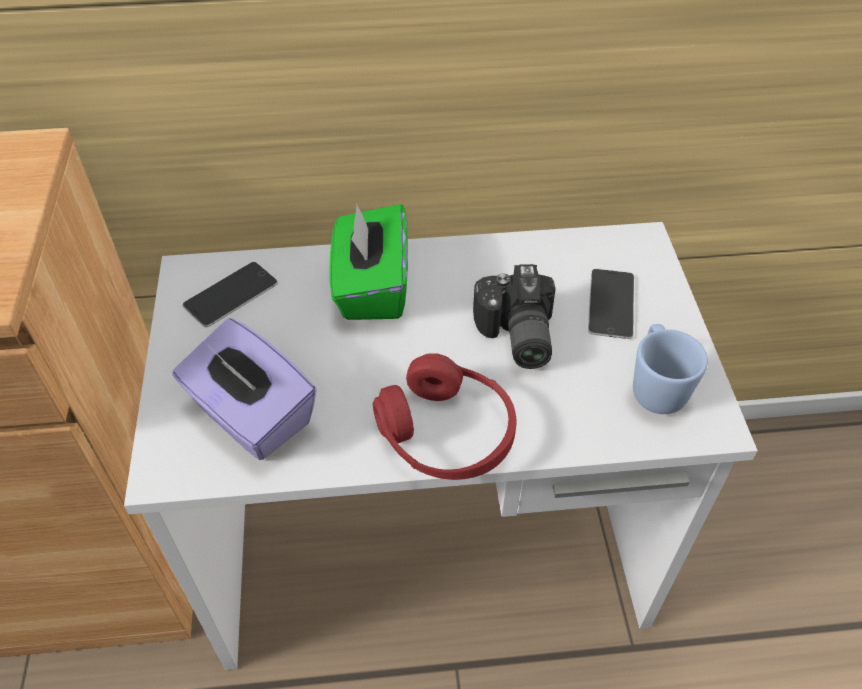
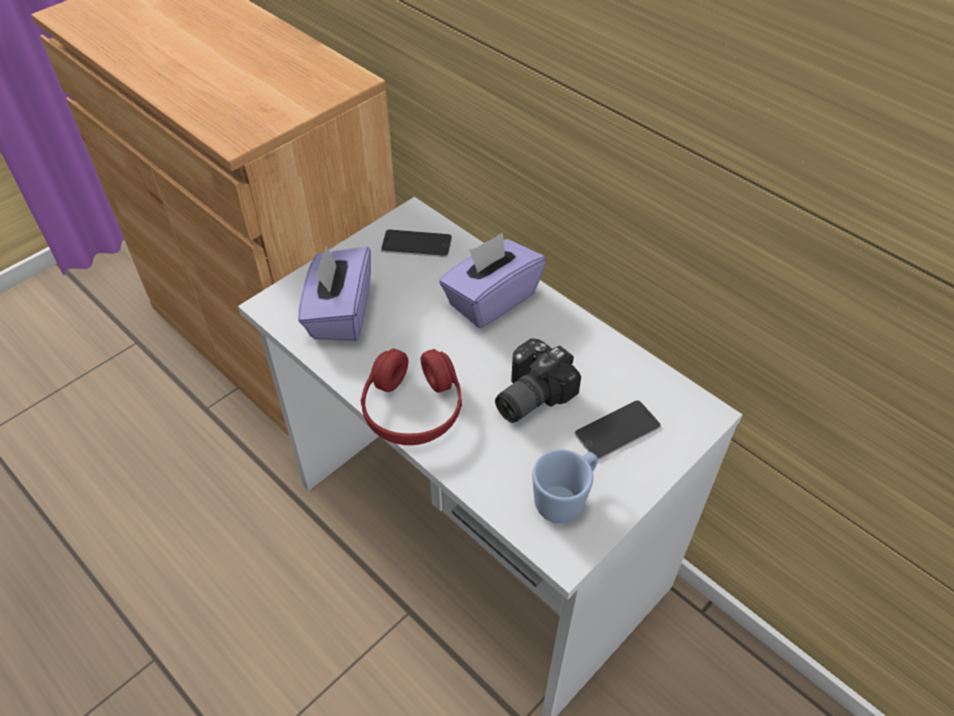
camera: 50 degrees right, 0 degrees up
(371, 288) = (491, 299): green tissue box -> purple tissue box

